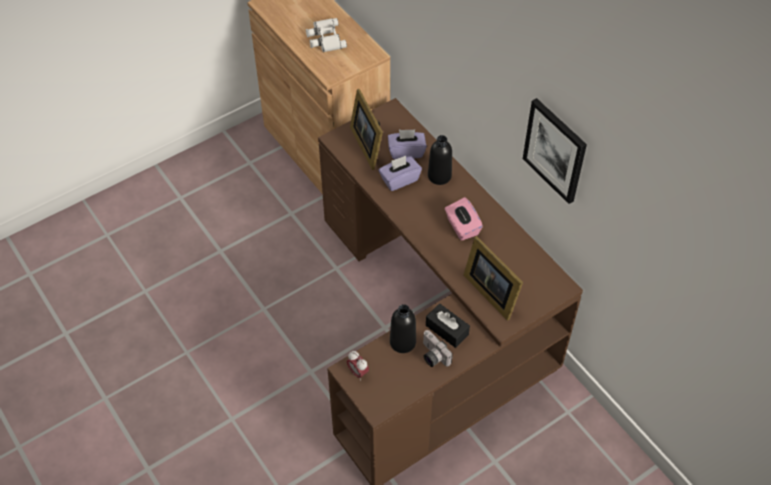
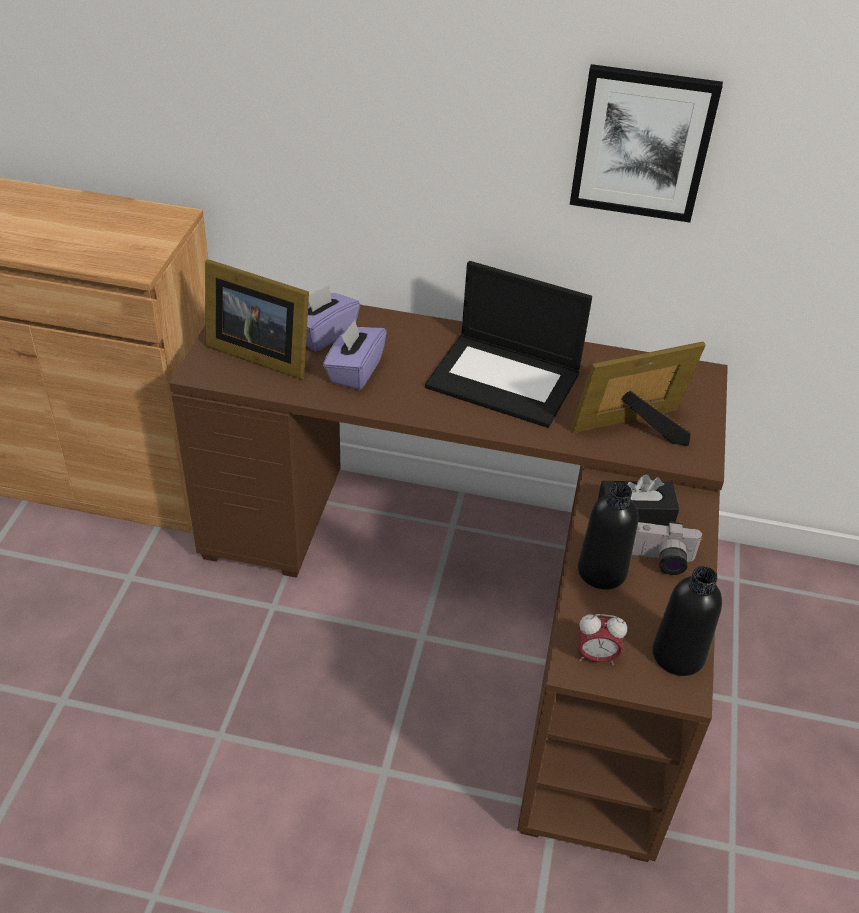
camera: 45 degrees left, 10 degrees down
(325, 38) = (74, 229): white binoculars -> none
(439, 176) = (402, 339): black bottle -> black bottle (678, 655)
(462, 227) = (505, 379): pink tissue box -> laptop
(491, 291) = (635, 429): picture frame -> picture frame turned 150 degrees clockwise

